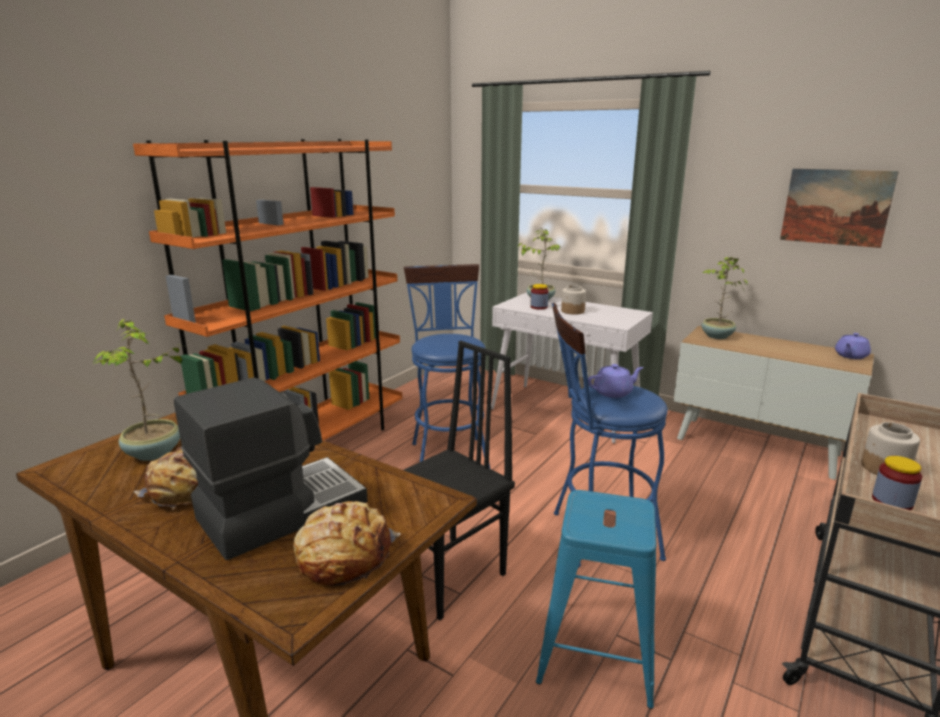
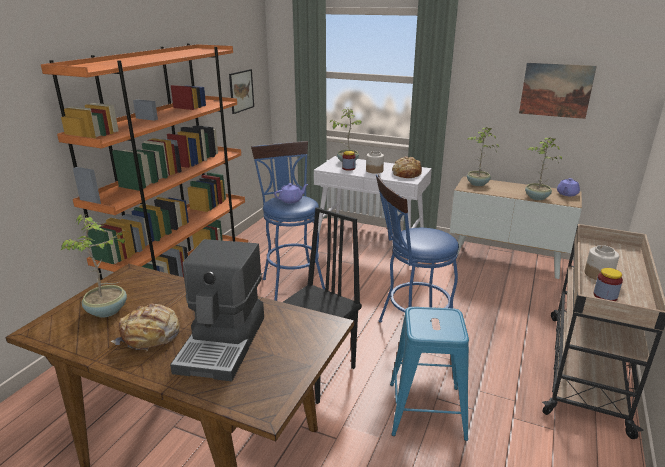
camera: 10 degrees left, 5 degrees up
(280, 510) = (223, 343): coffee machine -> coffee machine turned 150 degrees clockwise
(343, 555) = (281, 369): bread -> bread (406, 173)
(411, 205) = (241, 91): none -> picture
(613, 392) = (421, 235): purple teapot -> purple teapot (291, 200)
(802, 358) = (536, 198): none -> potted plant

